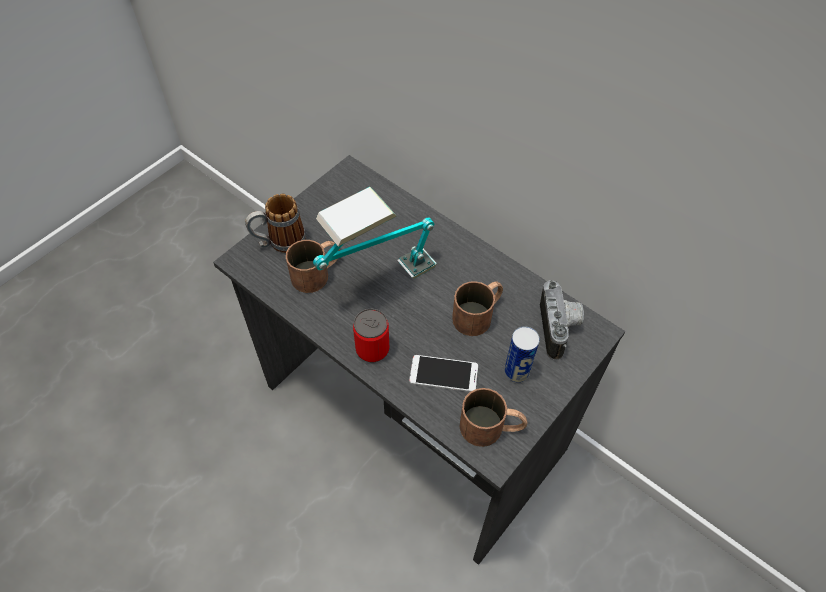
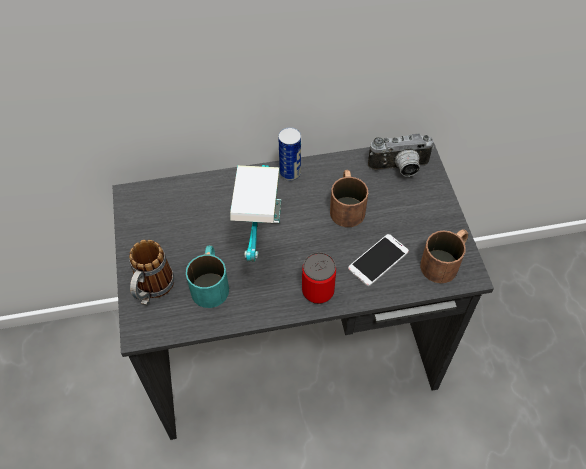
camera: 50 degrees left, 0 degrees up
(317, 272) = (210, 282): brown mug -> turquoise mug
(516, 372) = (413, 216): can -> can (290, 173)
(559, 329) = (400, 169): camera -> camera turned 135 degrees clockwise

